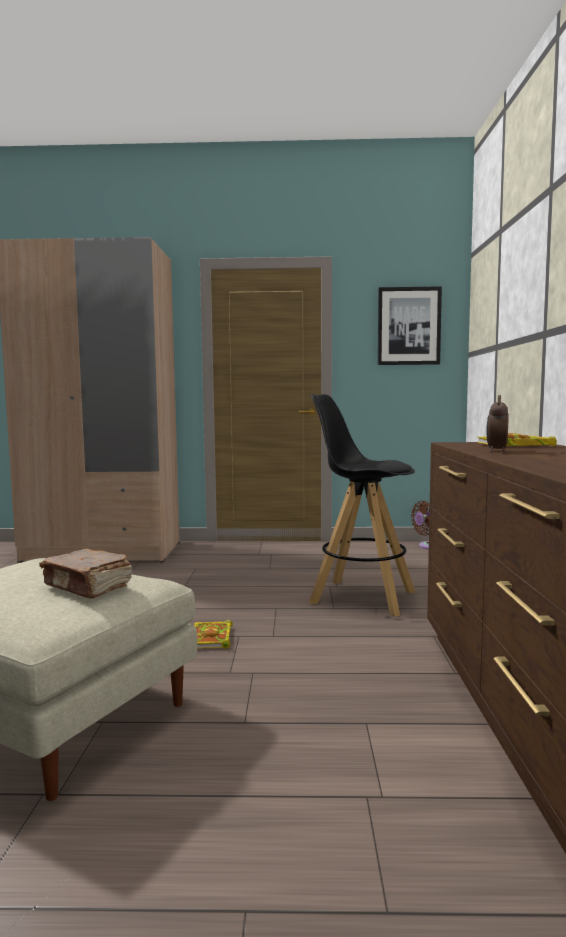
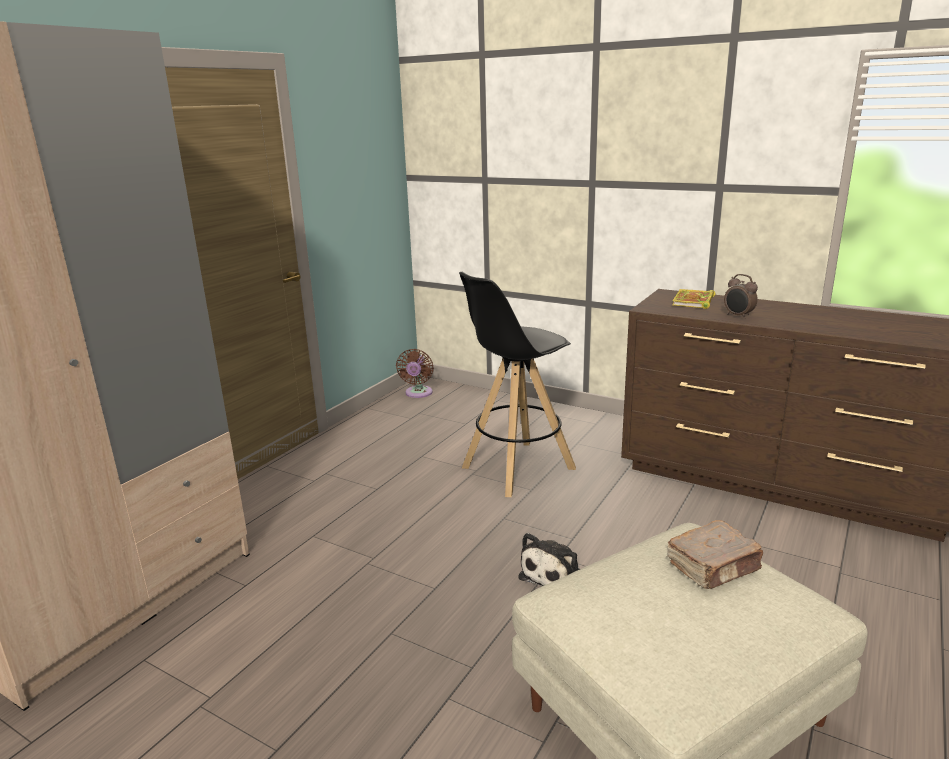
camera: 60 degrees left, 15 degrees up
(212, 639) = (553, 574): book -> plush toy
(409, 326) = (363, 149): picture -> none

